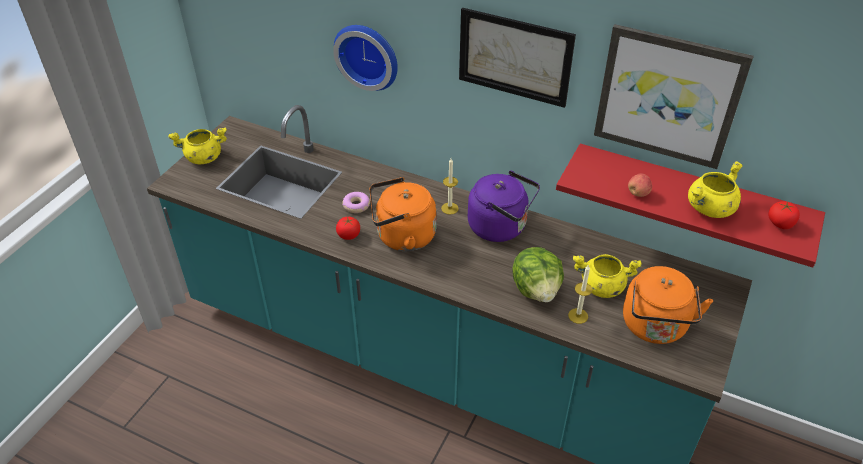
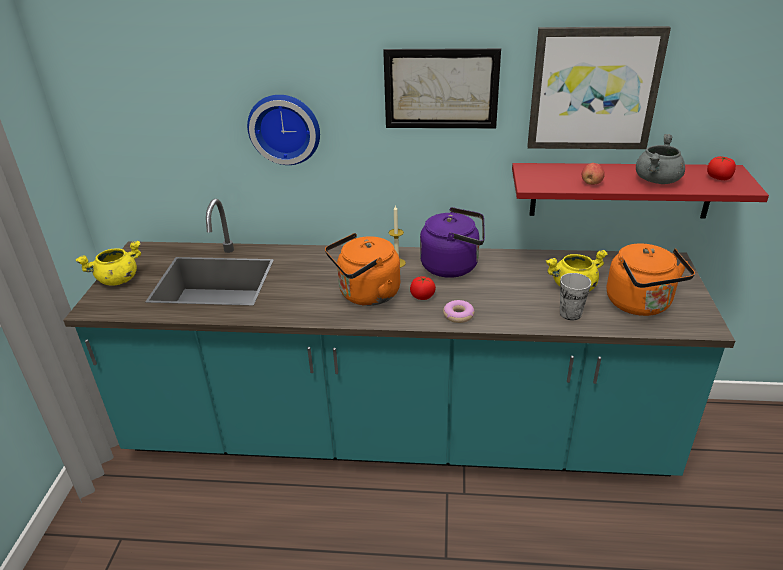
camera: 20 degrees left, 10 degrees down
(348, 235) = (312, 306): tomato -> tomato (422, 296)
(356, 205) = (305, 281): donut -> donut (458, 315)
(536, 290) = (519, 304): lettuce -> none
(578, 316) = (570, 314): candle -> cup
(710, 209) = (657, 181): yellow cooking pot -> grey cooking pot

